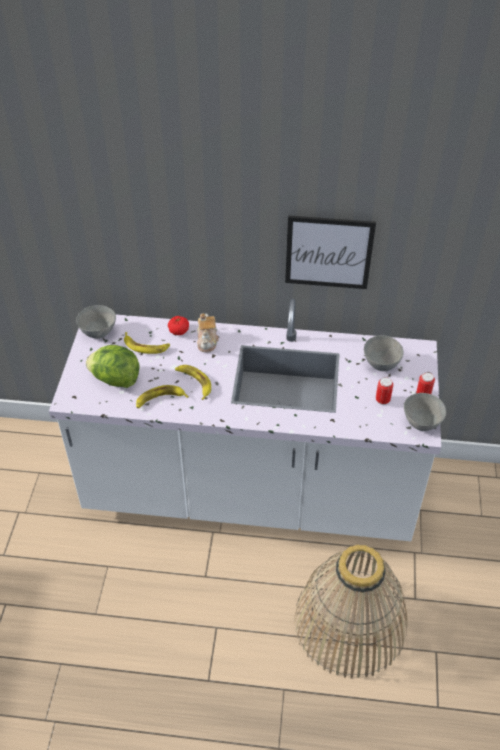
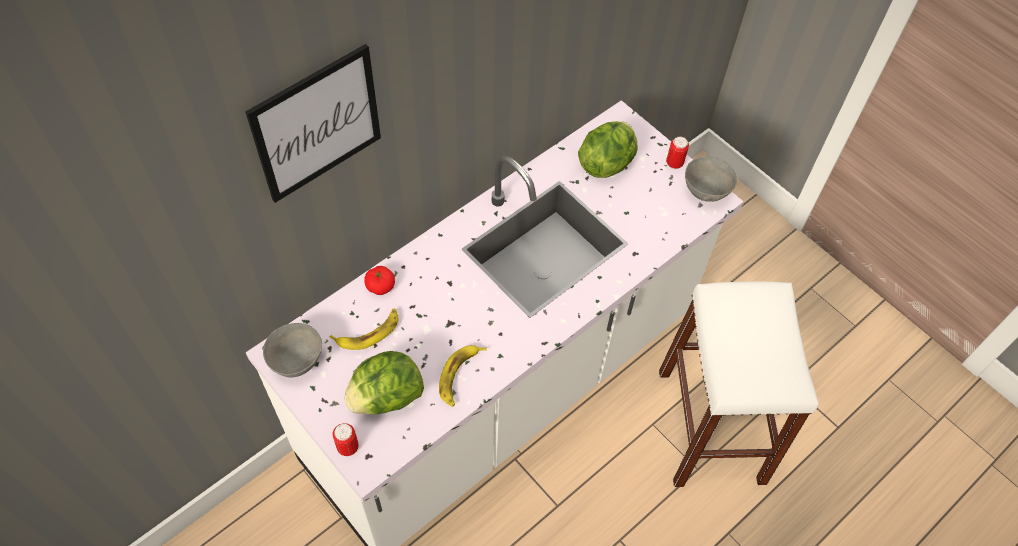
camera: 50 degrees left, 10 degrees up
(194, 382) = (468, 328): banana -> none
(207, 341) = (423, 272): teapot -> none
(328, 252) = (513, 78): picture -> picture (317, 124)
(349, 623) = (711, 425): basket -> white stool
(380, 365) = (607, 163): grey bowl -> lettuce
(382, 400) = (650, 197): can -> can (348, 447)

